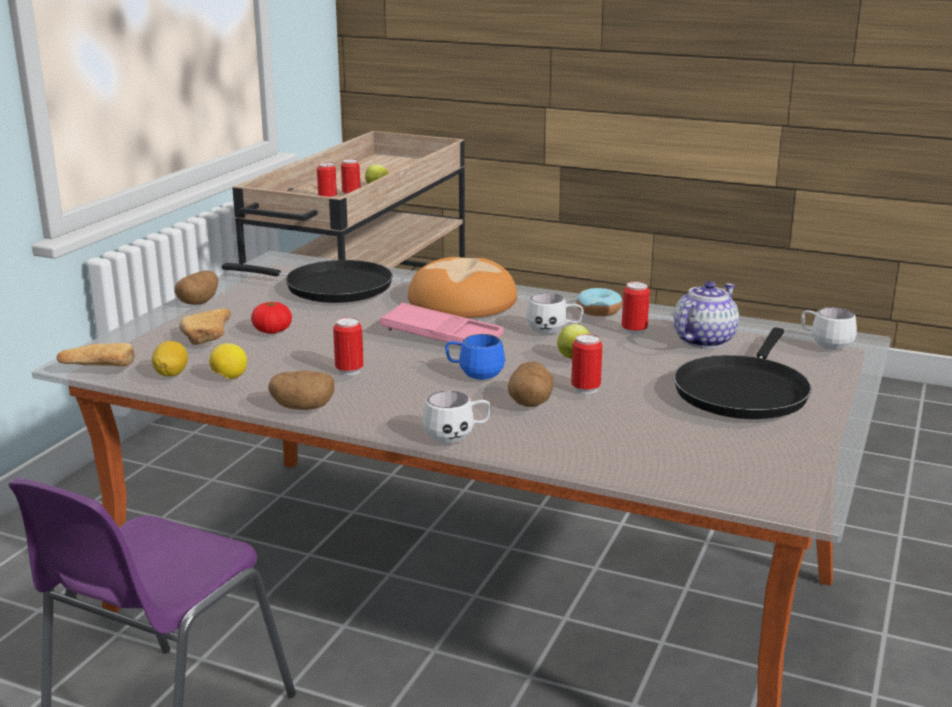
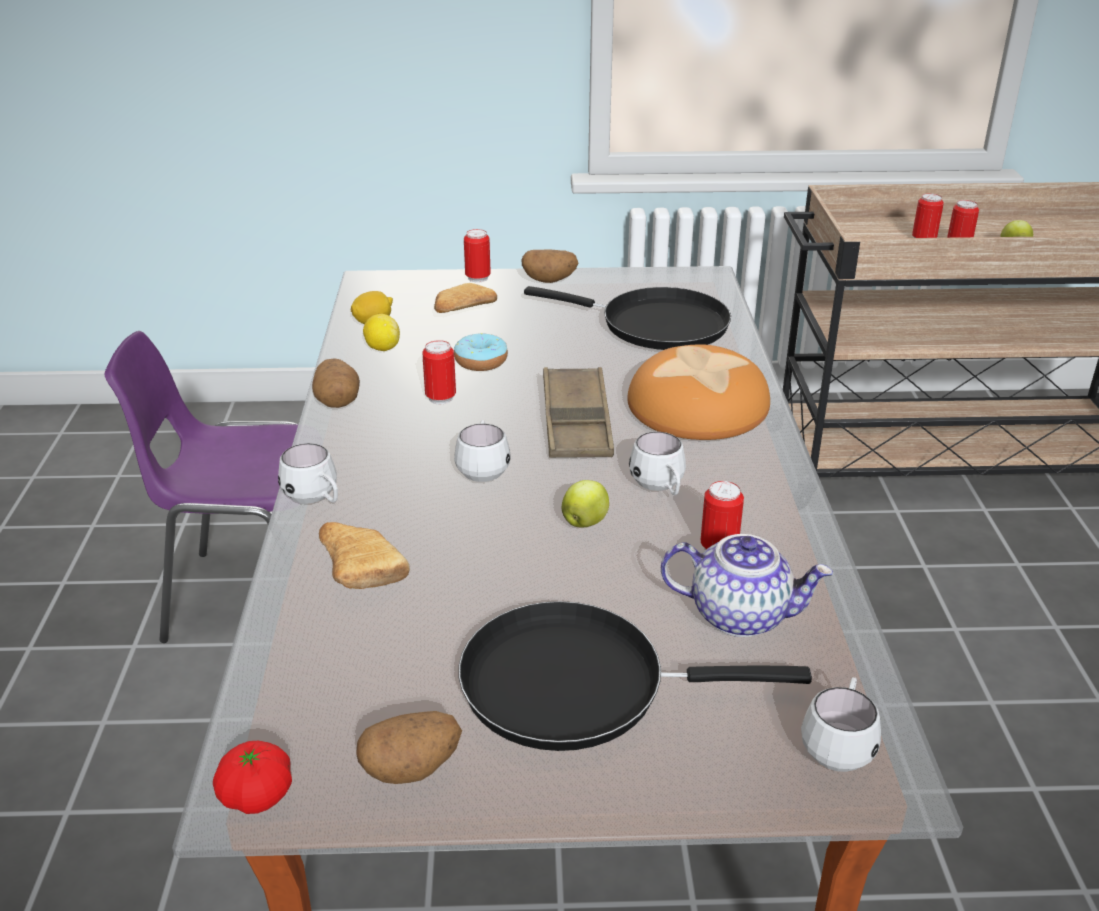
camera: 65 degrees right, 10 degrees up
(97, 369) = (361, 292): bread -> bread (358, 567)
(272, 331) = (508, 333): tomato -> tomato (257, 796)
(330, 288) = (655, 325): black frying pan -> black frying pan turned 60 degrees counterclockwise
(441, 336) = (576, 422): pink tray -> brown tray
(474, 374) = (483, 468): blue mug -> white mug
(530, 402) = (431, 522): potato -> potato (411, 768)
(585, 389) = (494, 552): can -> can (478, 278)
(598, 310) = (765, 505): donut -> donut (481, 361)

